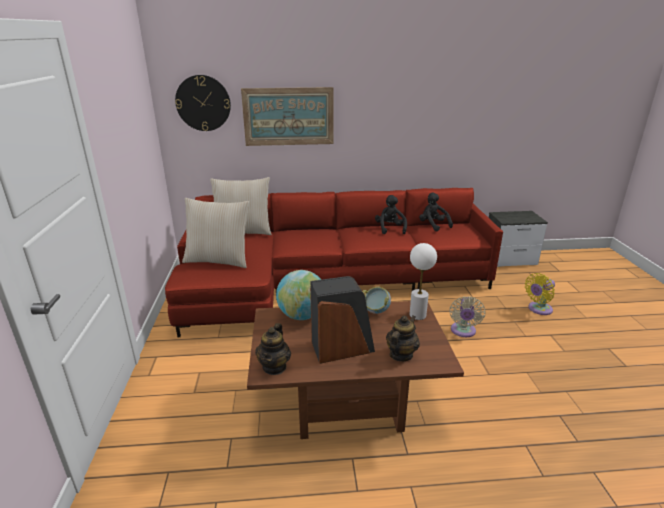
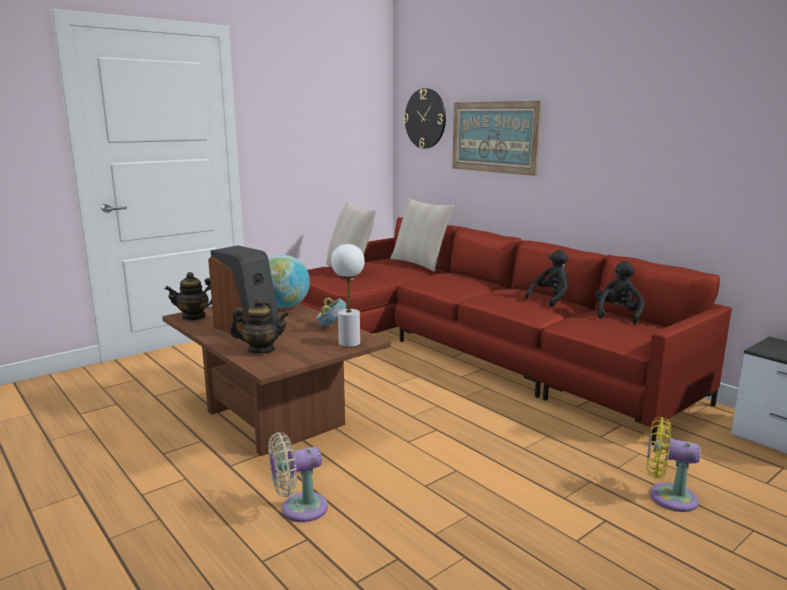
camera: 55 degrees right, 10 degrees down
(463, 331) = (497, 448): beige fan -> beige fan (299, 509)

